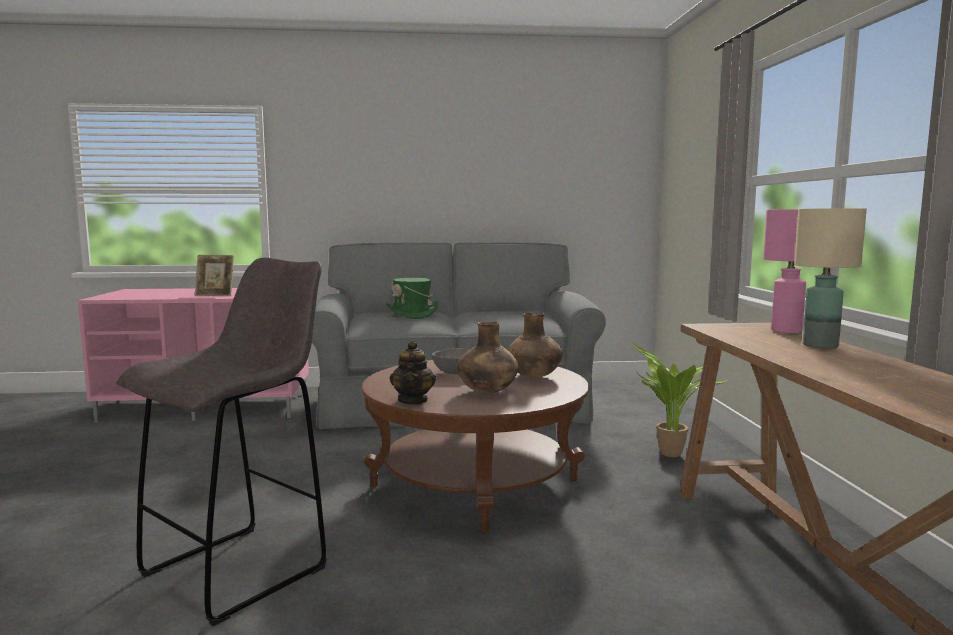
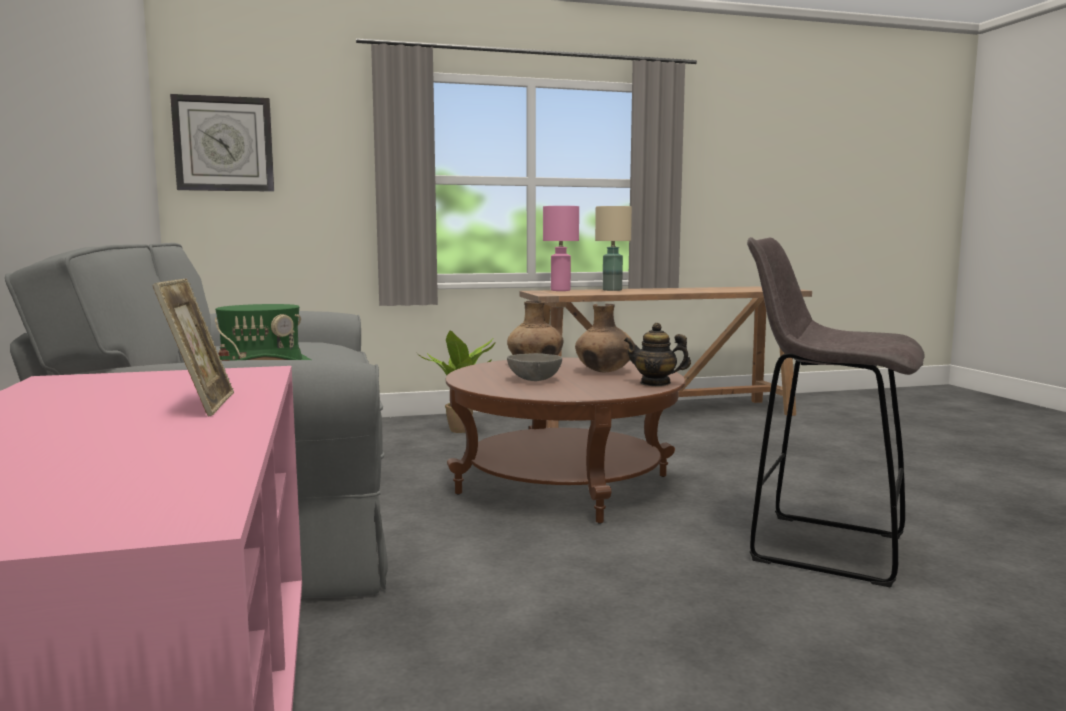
camera: 100 degrees left, 0 degrees up
(413, 400) = (655, 383): teapot -> teapot turned 150 degrees counterclockwise
(679, 163) = (224, 144): none -> wall clock

